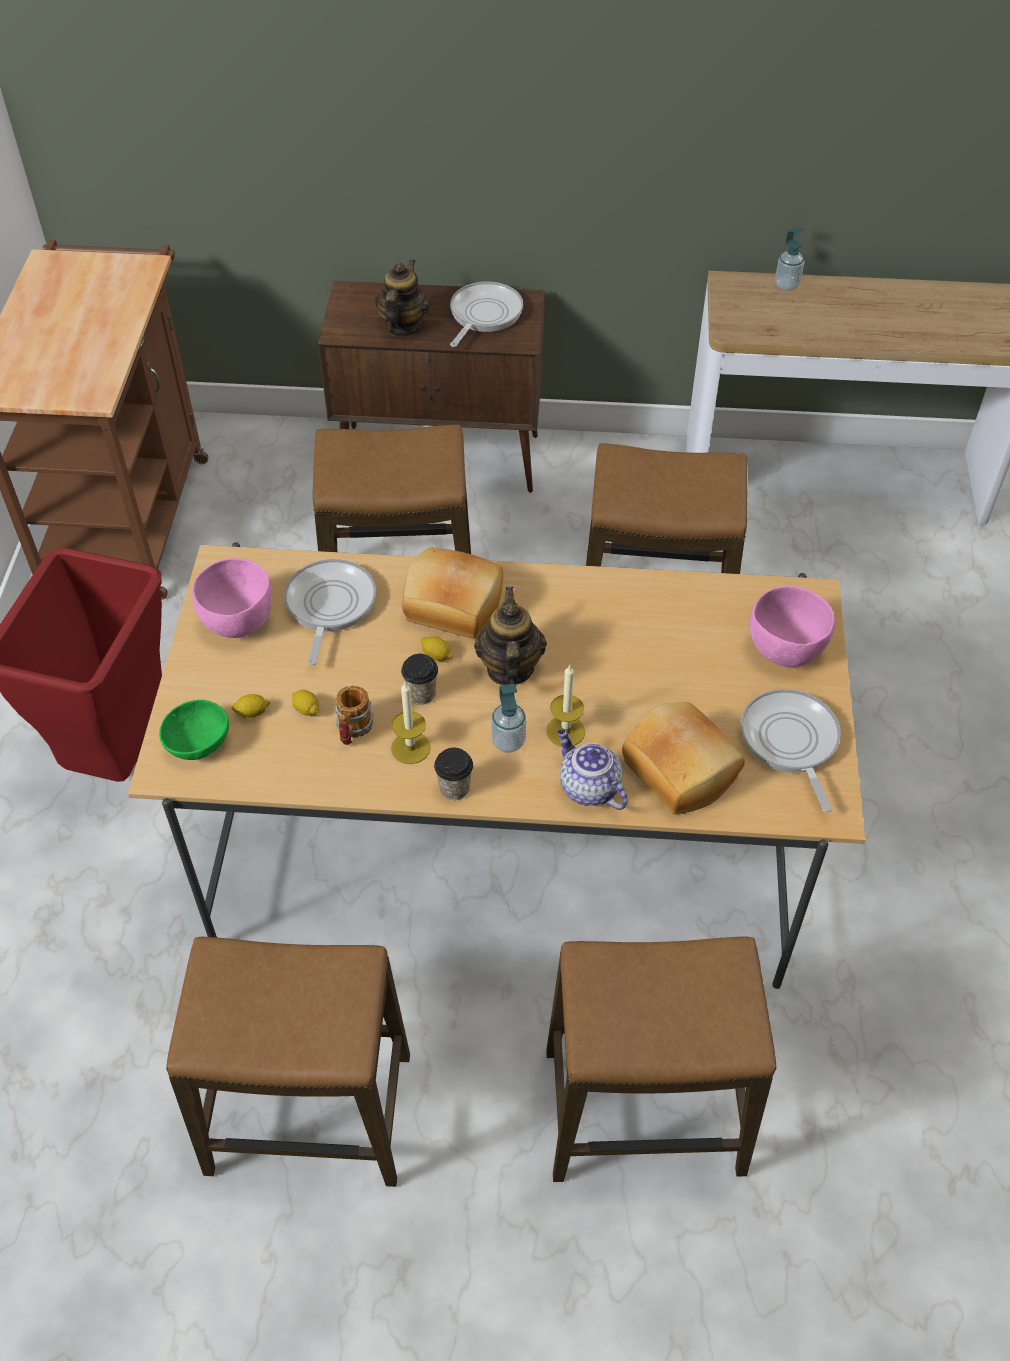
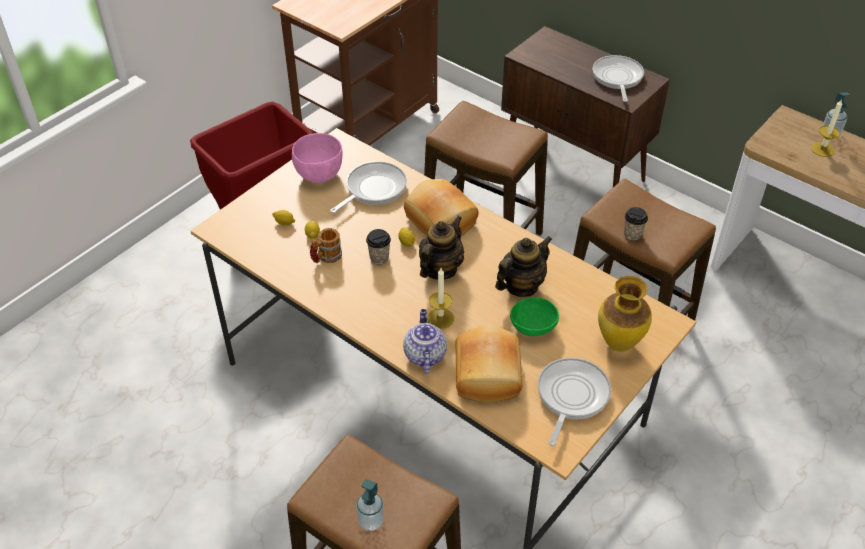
camera: 35 degrees right, 5 degrees down
(197, 743) = (244, 223): green bowl -> green bowl (532, 326)
(309, 1114) = (205, 475): stool -> none
(402, 326) = (562, 65): teapot -> teapot (521, 286)
(410, 748) = (347, 282): candle -> candle (823, 149)
(454, 788) = (351, 315): cup -> cup (632, 234)
(483, 315) = (617, 78): frying pan -> frying pan turned 60 degrees counterclockwise
(508, 741) = (403, 307): soap dispenser -> soap dispenser (371, 521)
(784, 650) = (618, 343): pink bowl -> vase

